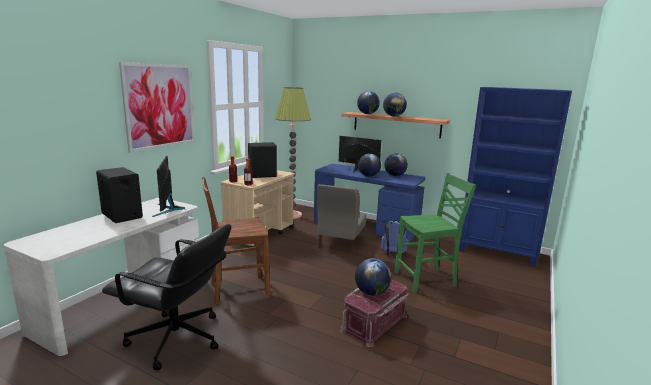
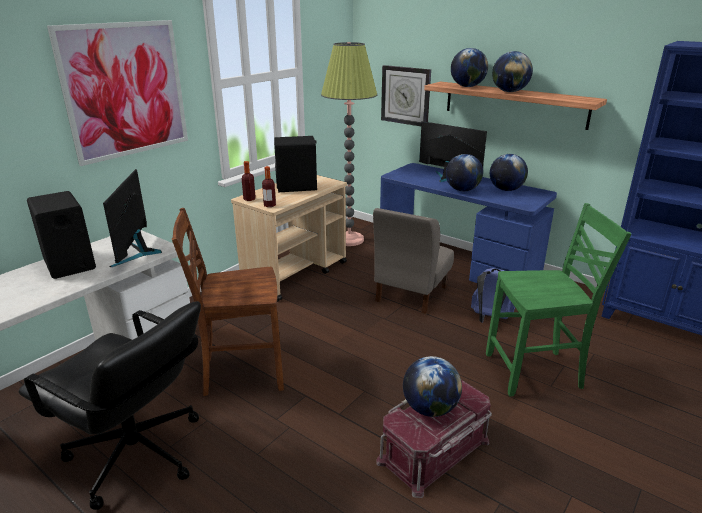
camera: 10 degrees right, 10 degrees up
(327, 121) = (405, 95): none -> wall clock

